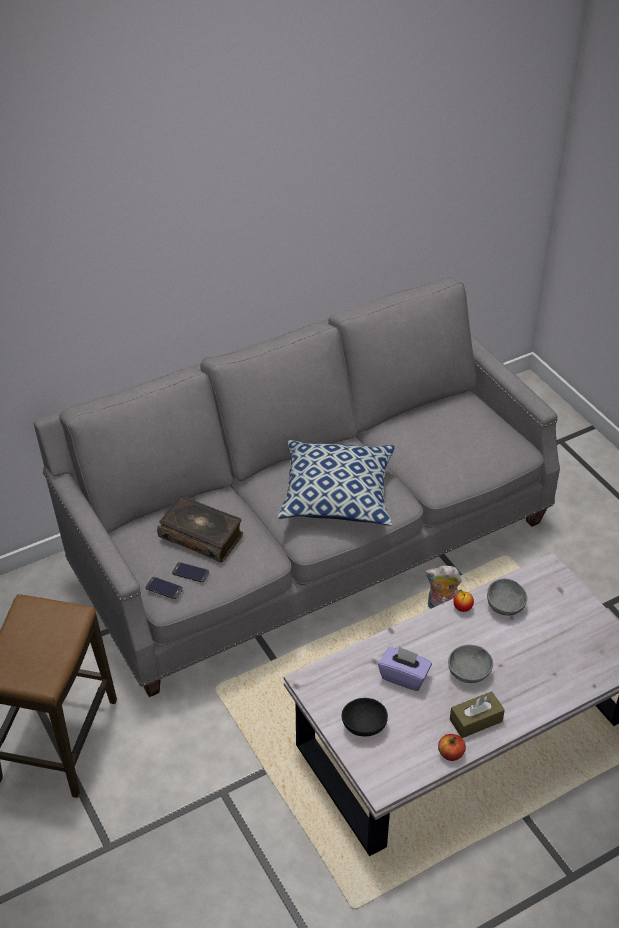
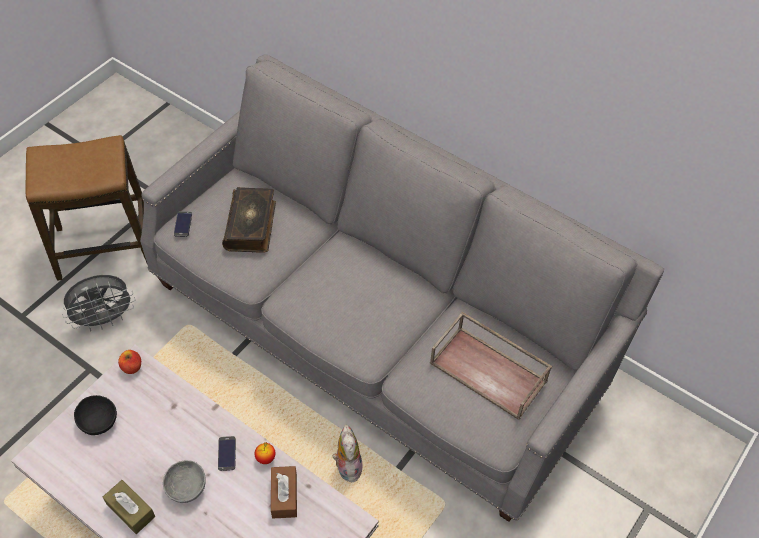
camera: 65 degrees right, 10 degrees up
(163, 762) = (105, 319): none -> grey fan
(190, 572) = (206, 234): phone -> phone (227, 453)
(337, 496) = (348, 304): pillow -> none
(404, 676) = (164, 435): purple tissue box -> none
(450, 753) = (86, 500): apple -> apple (132, 367)
(455, 431) = (489, 372): none -> brown tray
(506, 605) = (284, 496): grey bowl -> brown tissue box

